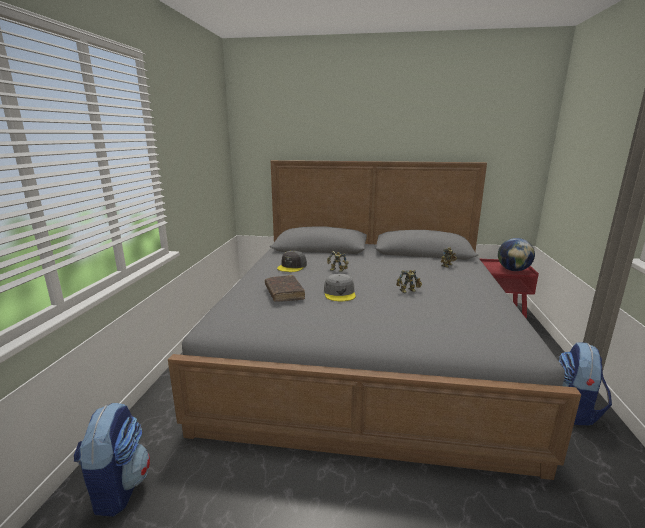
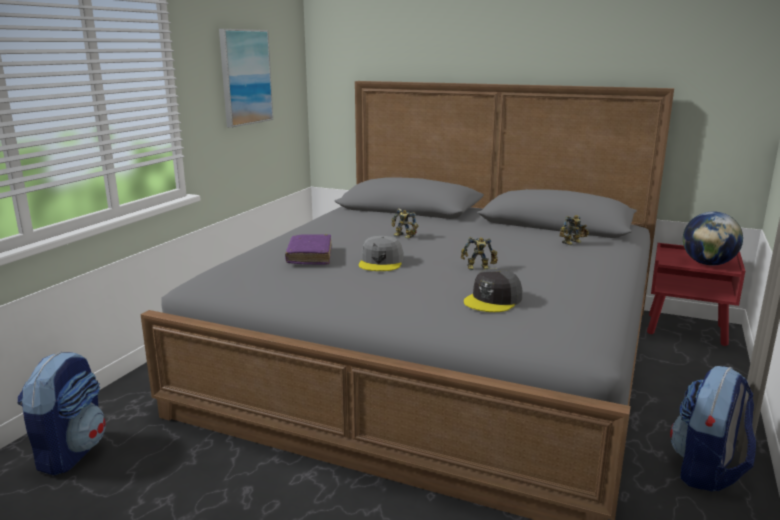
camera: 15 degrees right, 0 degrees up
(198, 159) = (245, 77): none -> picture
(284, 293) = (309, 256): brown book -> purple book
(292, 266) = (347, 227): grey cap -> grey cap (493, 300)

